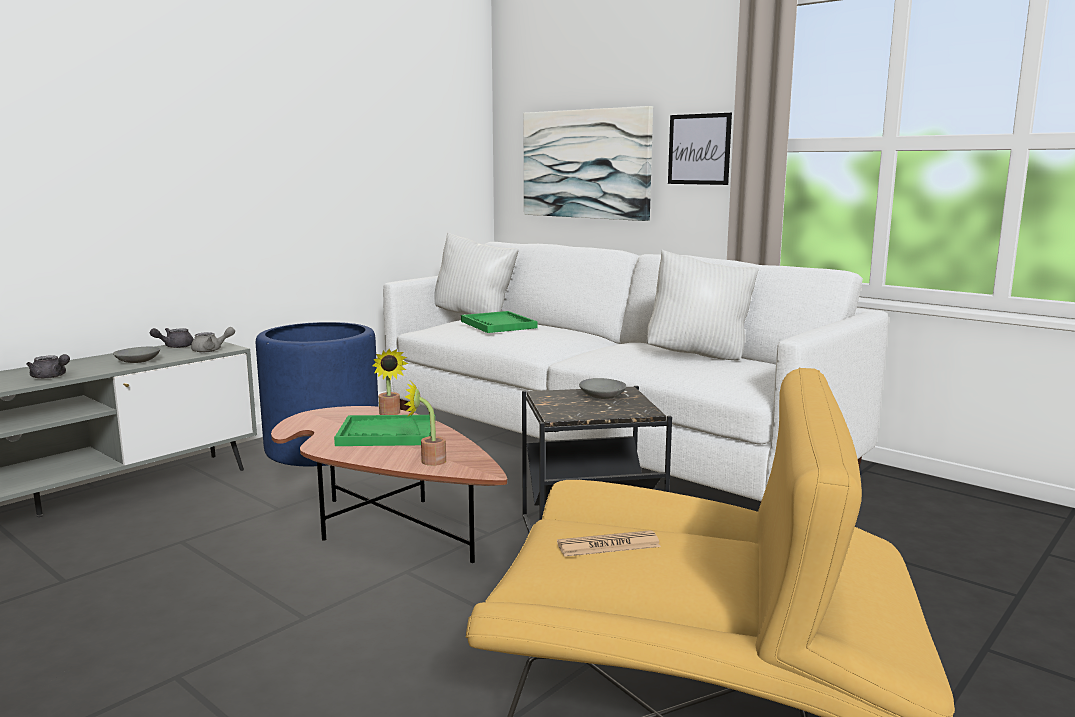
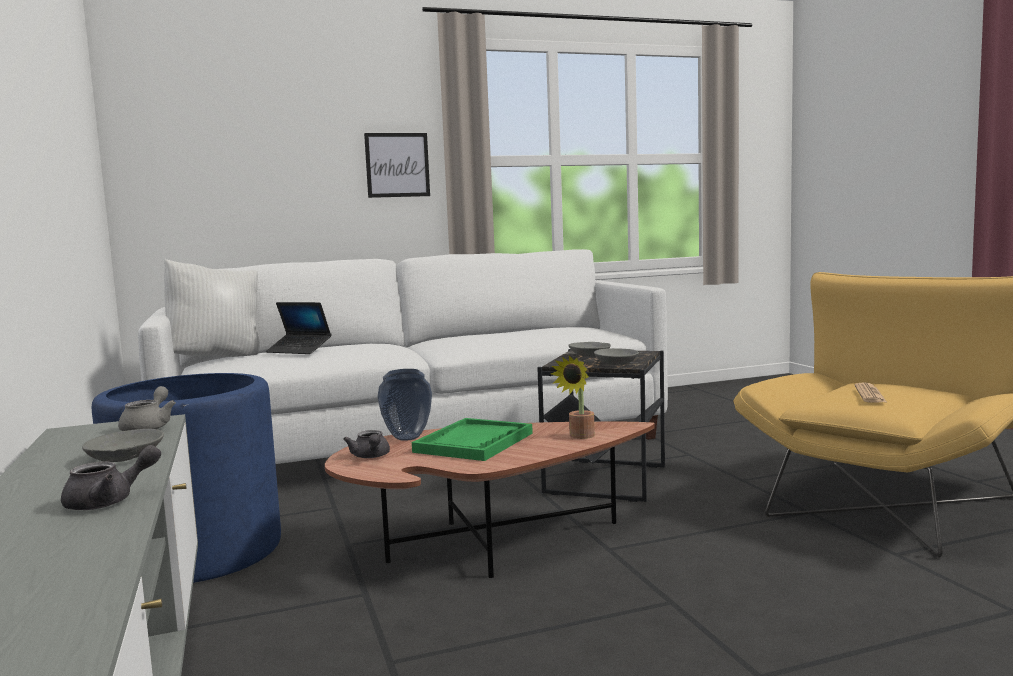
camera: 60 degrees left, 5 degrees down
(174, 346) = (66, 442): grey teapot -> grey teapot (371, 457)
(390, 414) = (407, 437): potted plant -> vase
(498, 324) = (299, 350): green tray -> laptop
(565, 410) = (617, 363): none -> grey bowl
(585, 164) = (260, 181): picture -> none
(699, 356) = (522, 331): white pillow -> none

